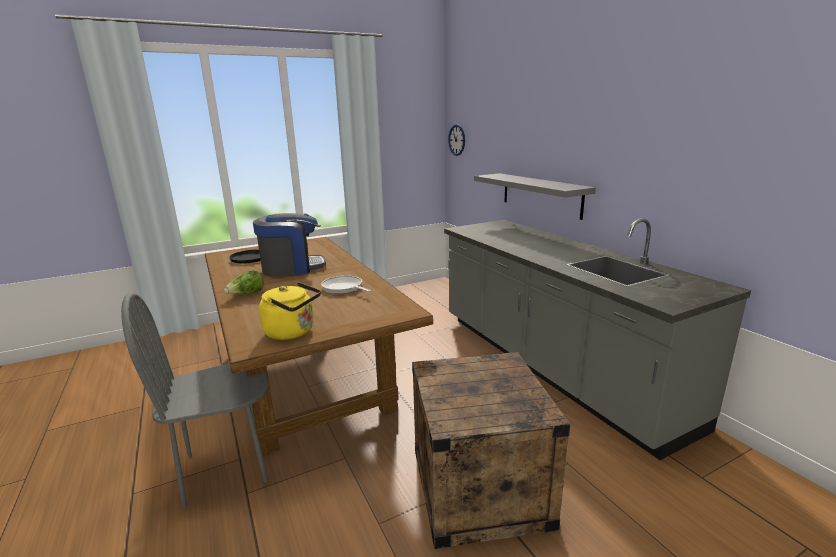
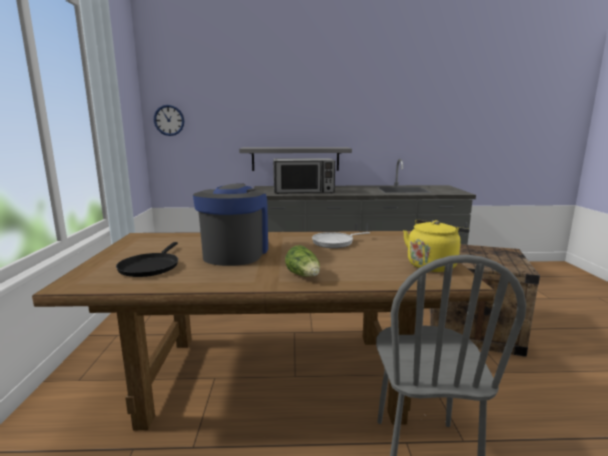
camera: 65 degrees left, 5 degrees down
(500, 237) = (303, 191): none -> microwave

